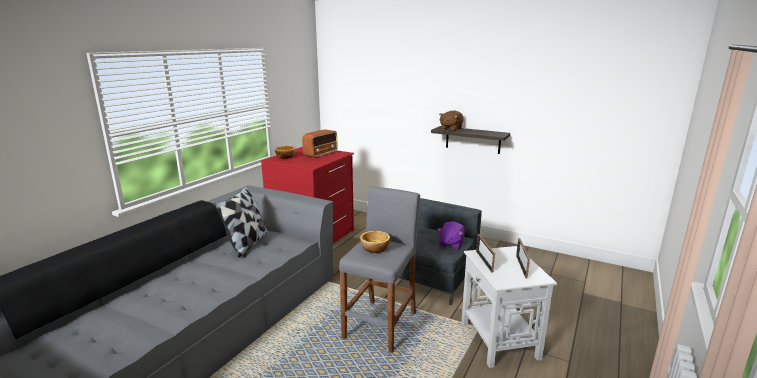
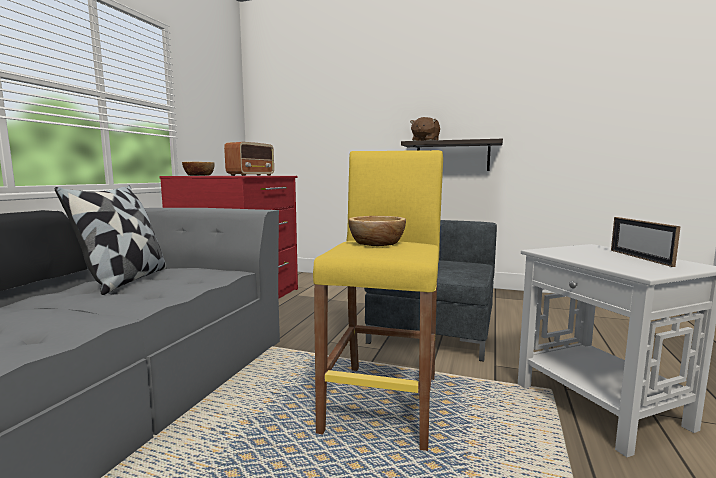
camera: 10 degrees left, 10 degrees down
(381, 325) = (383, 402): grey stool -> yellow stool
(450, 244) = (465, 268): purple plush toy -> none
(484, 261) = (571, 256): picture frame -> none

